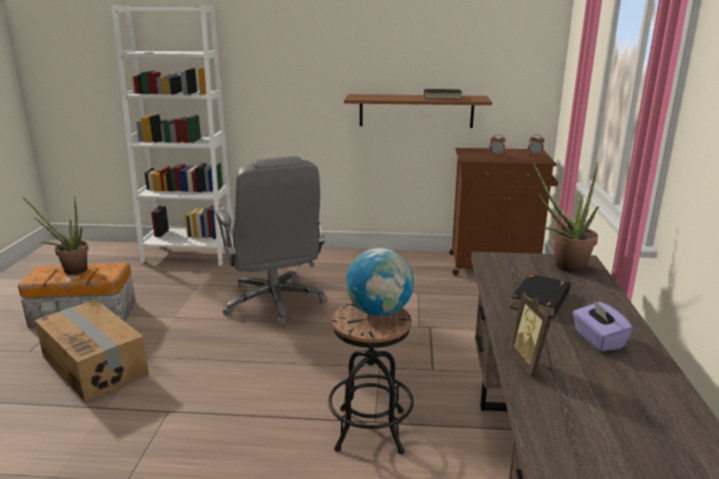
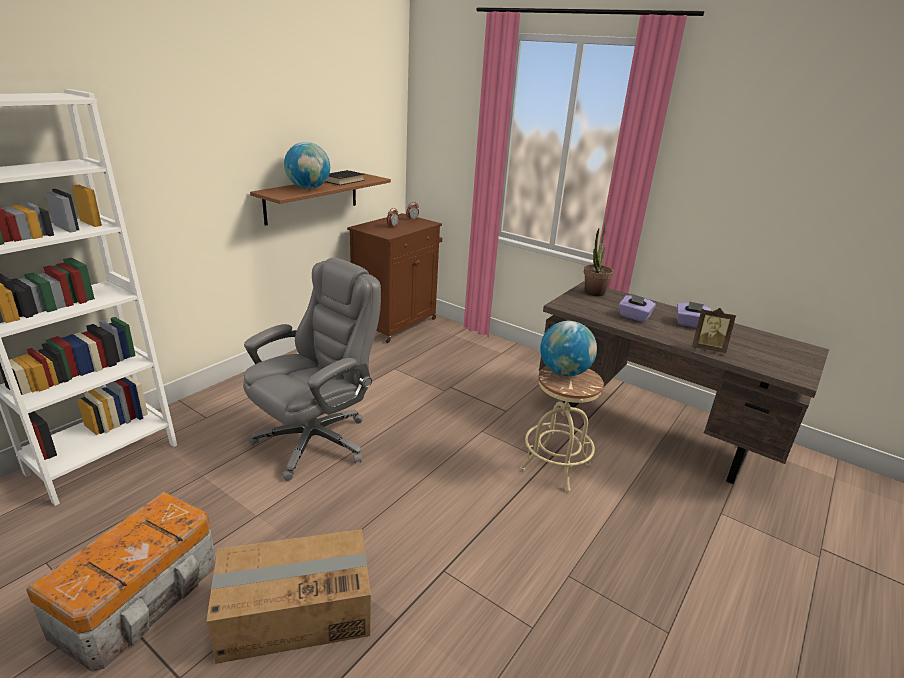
camera: 60 degrees left, 5 degrees up
(70, 270) = (110, 548): potted plant -> none
(275, 302) = (315, 440): grey office chair -> grey office chair turned 60 degrees counterclockwise
(370, 430) = (555, 467): black stool -> beige stool
(393, 97) = (308, 188): none -> globe
(540, 300) = (634, 317): black book -> purple tissue box

